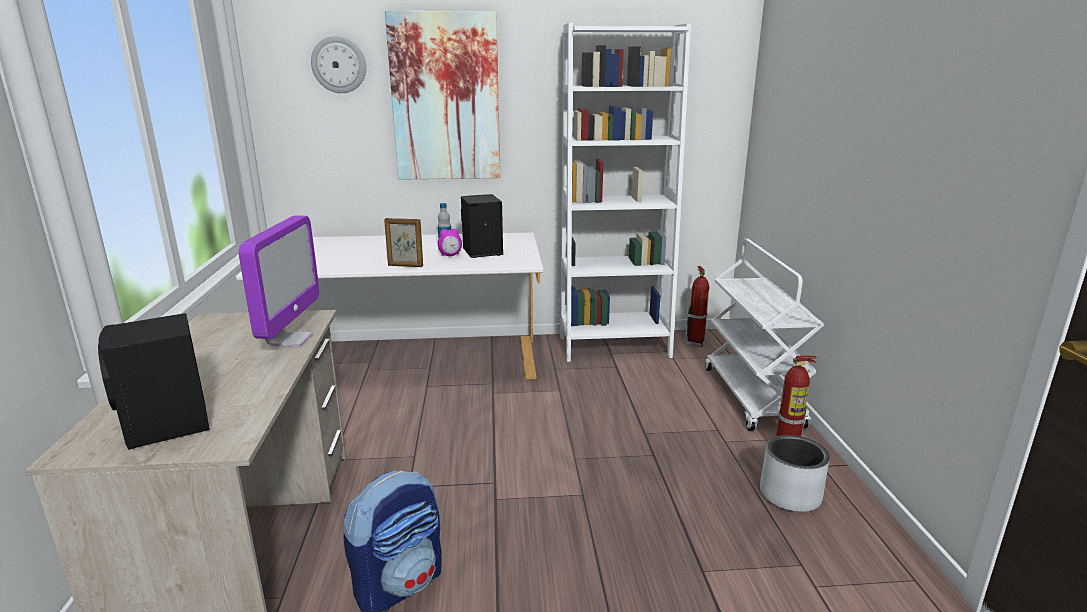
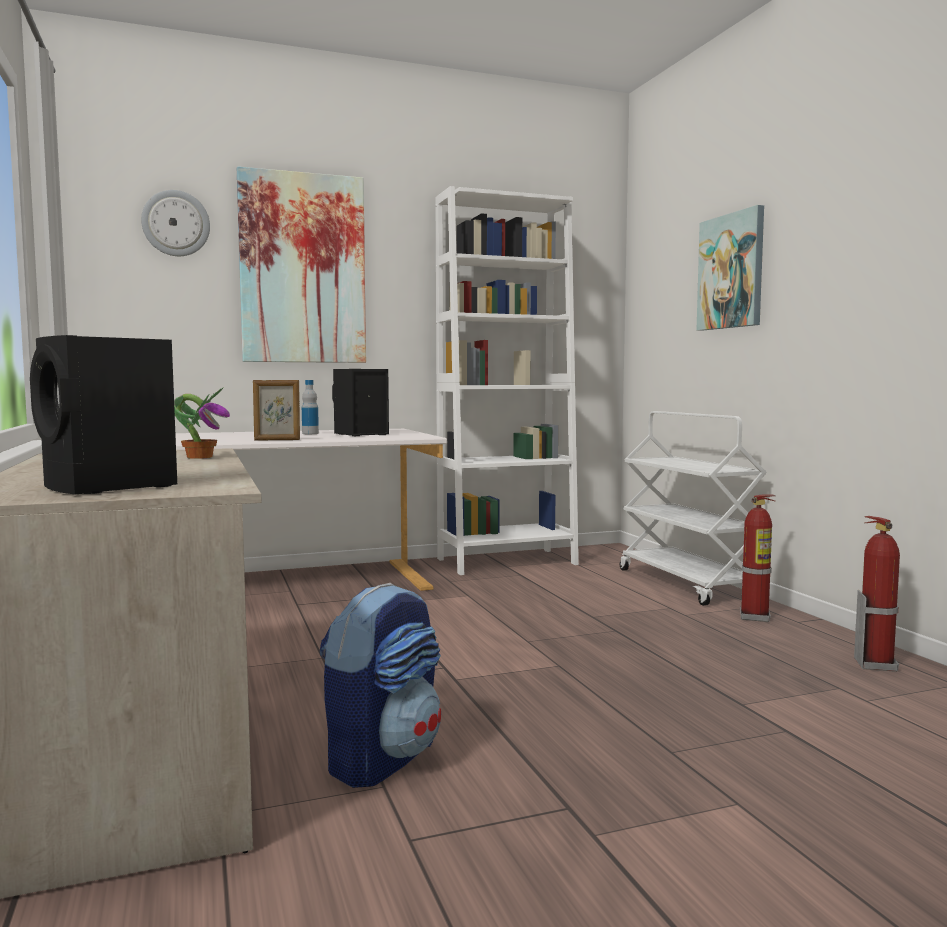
camera: 15 degrees left, 15 degrees down
(289, 340) = (199, 457): monitor -> potted plant
(450, 255) = (324, 436): alarm clock -> none
(695, 342) = (595, 553): fire extinguisher -> fire extinguisher (875, 664)
(790, 495) = (785, 643): grey planter -> none
(828, 120) = (731, 271): none -> picture

